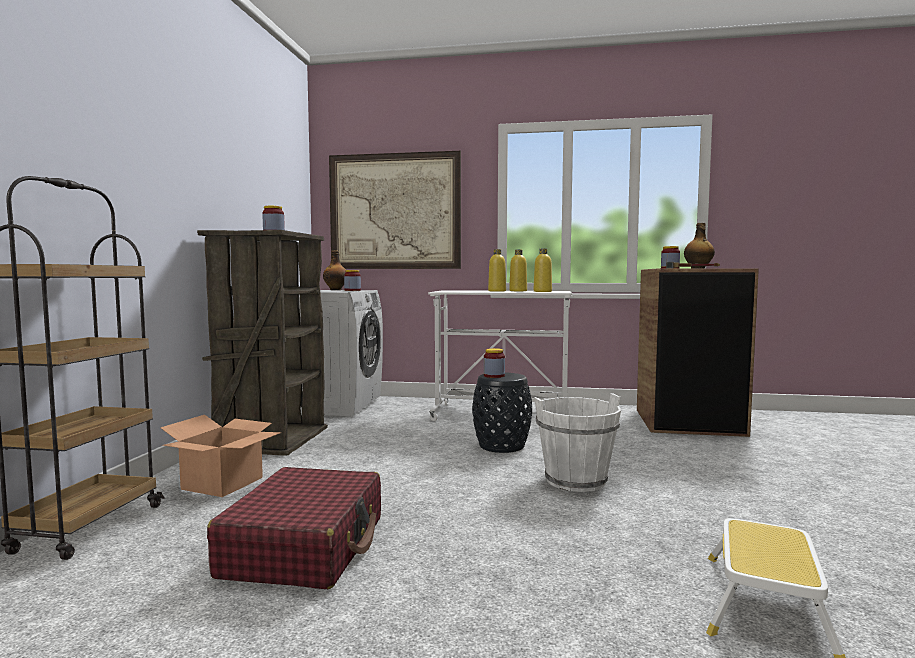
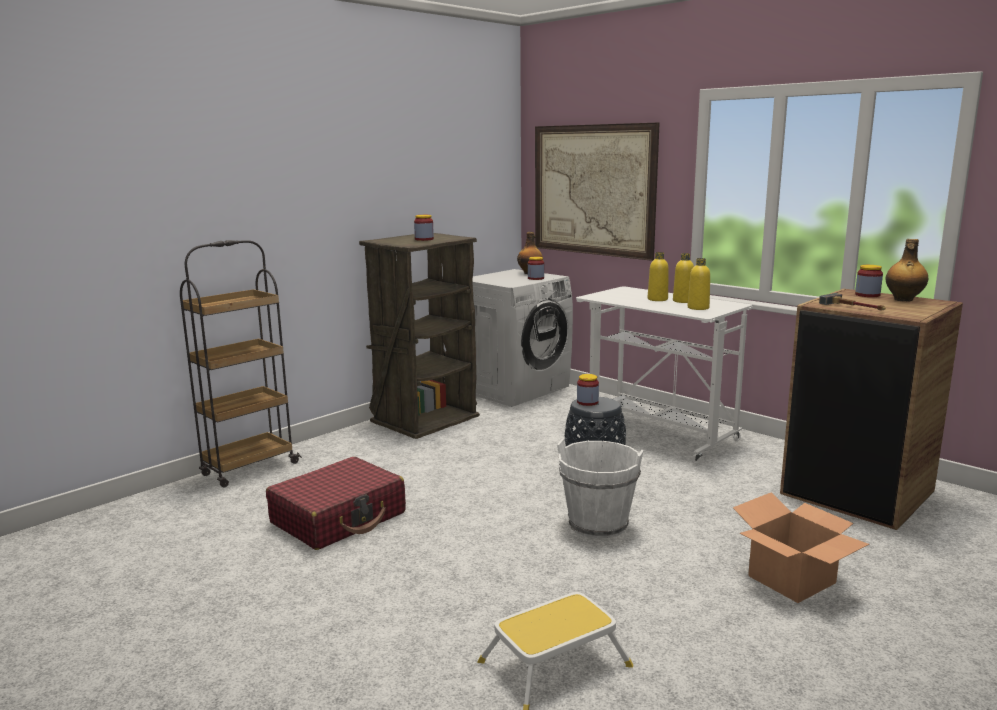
camera: 35 degrees right, 10 degrees up
(223, 483) = (349, 454): cardboard box -> cardboard box (792, 579)

